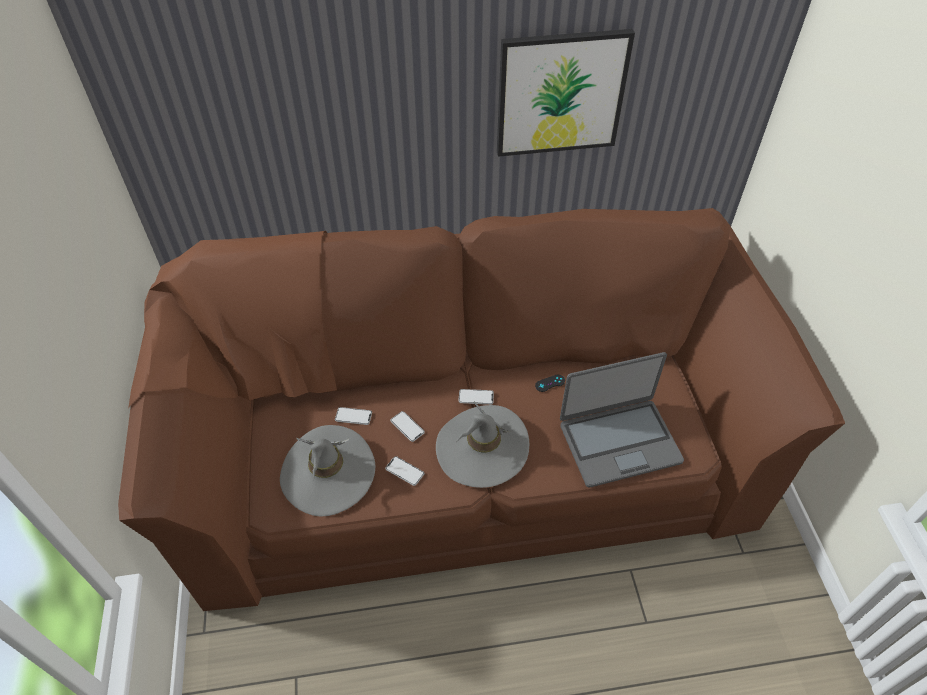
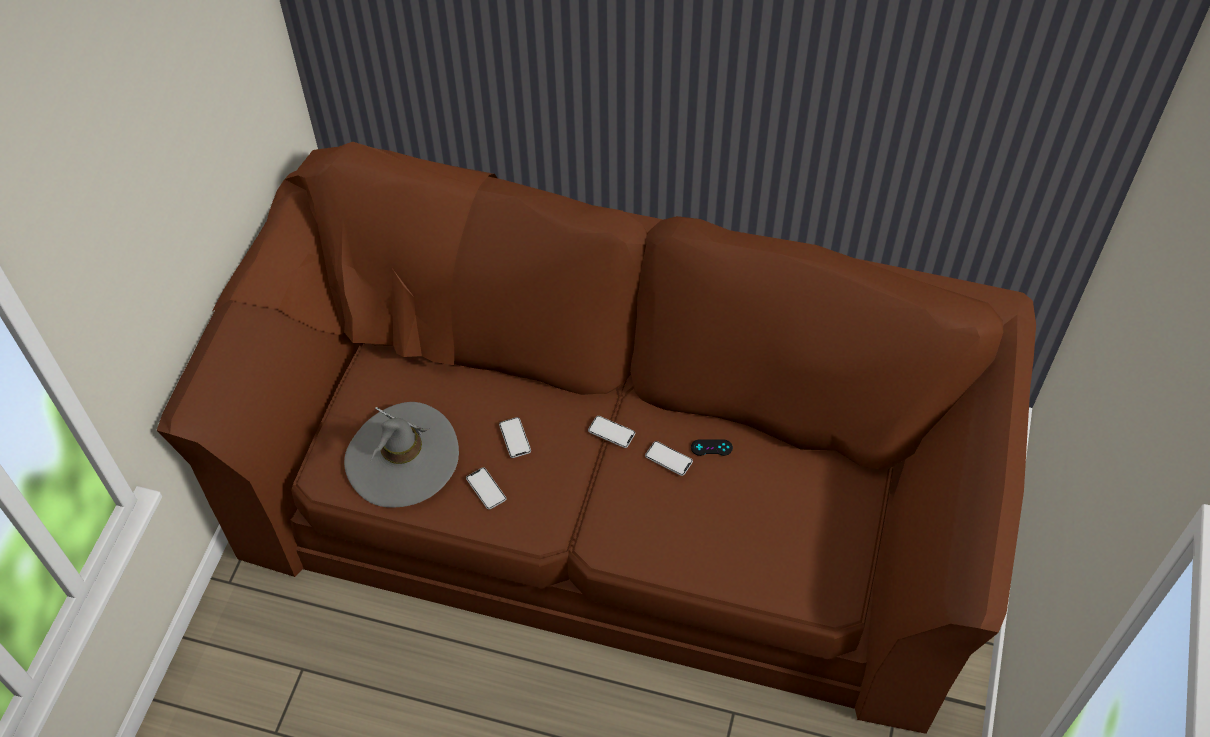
camera: 25 degrees right, 5 degrees up
(353, 416) = (462, 403): phone -> phone (668, 459)
(482, 448) = (585, 496): grey hat -> none
(560, 93) = (820, 94): picture -> none
(619, 442) = (751, 550): laptop -> none

